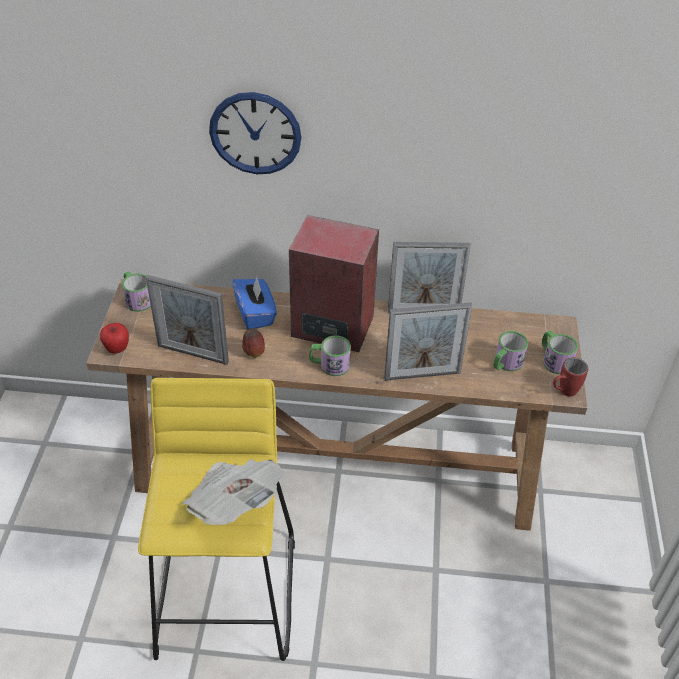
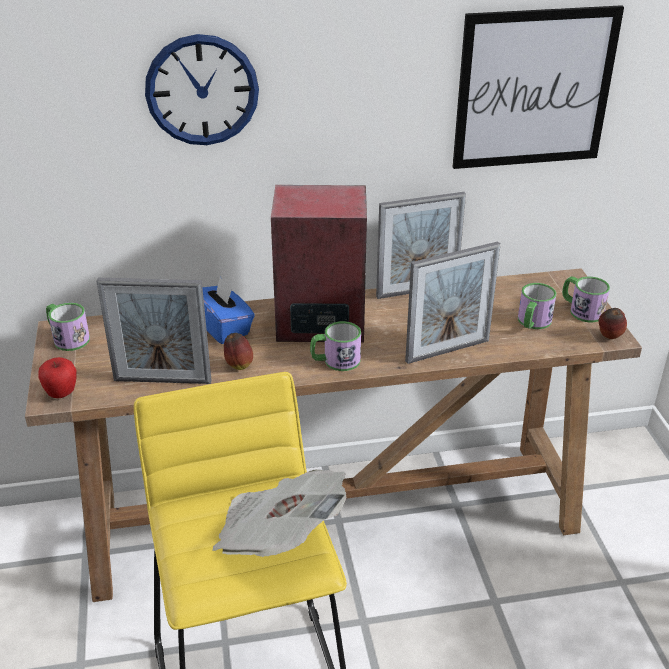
camera: 15 degrees left, 10 degrees down
(542, 170) = (534, 89): none -> picture
(563, 392) = (609, 337): red mug -> apple

